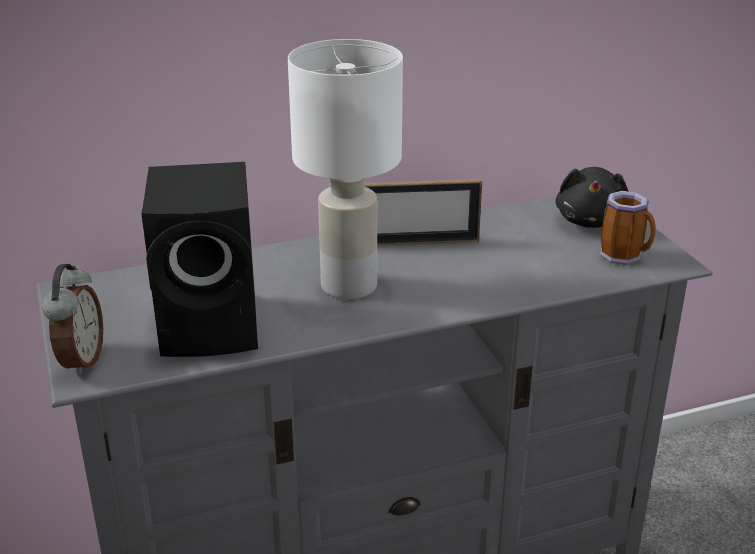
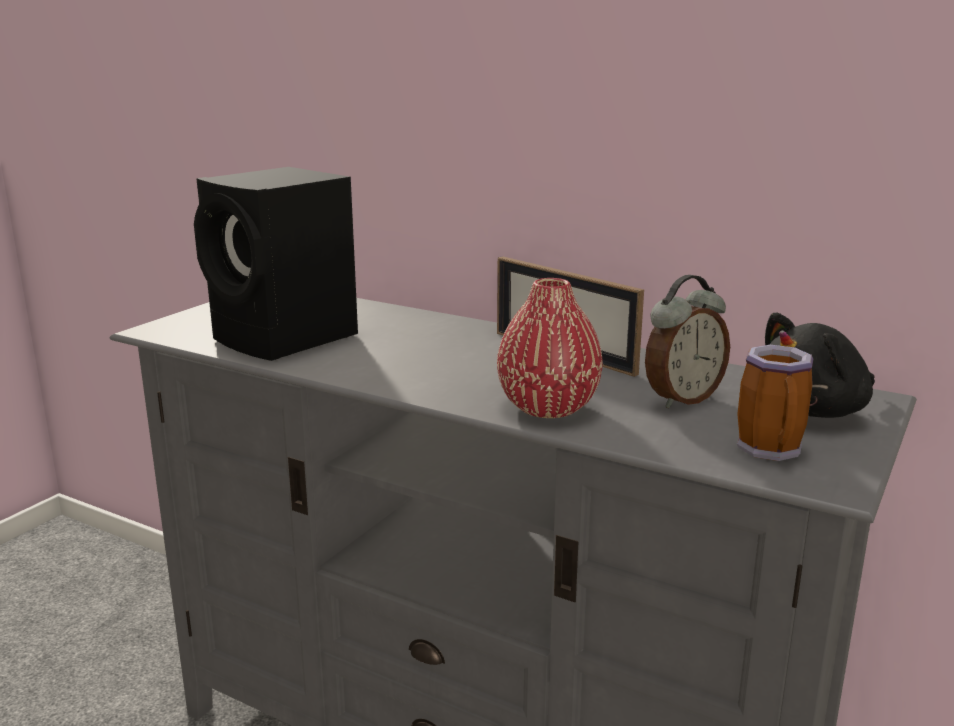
camera: 50 degrees right, 10 degrees down
(80, 361) = (175, 322): alarm clock -> alarm clock (681, 399)
(350, 285) = (437, 357): white table lamp -> none
(488, 287) = (548, 407): none -> red vase

